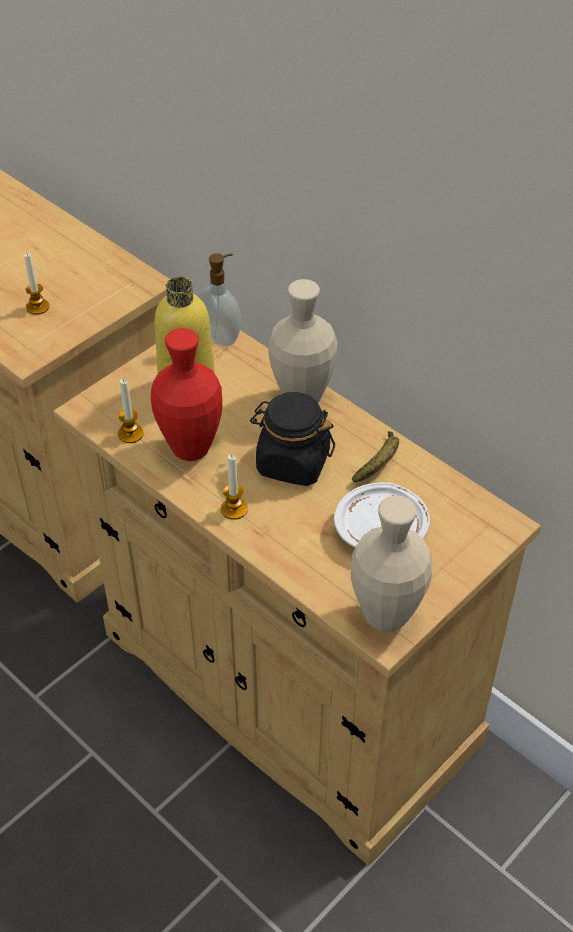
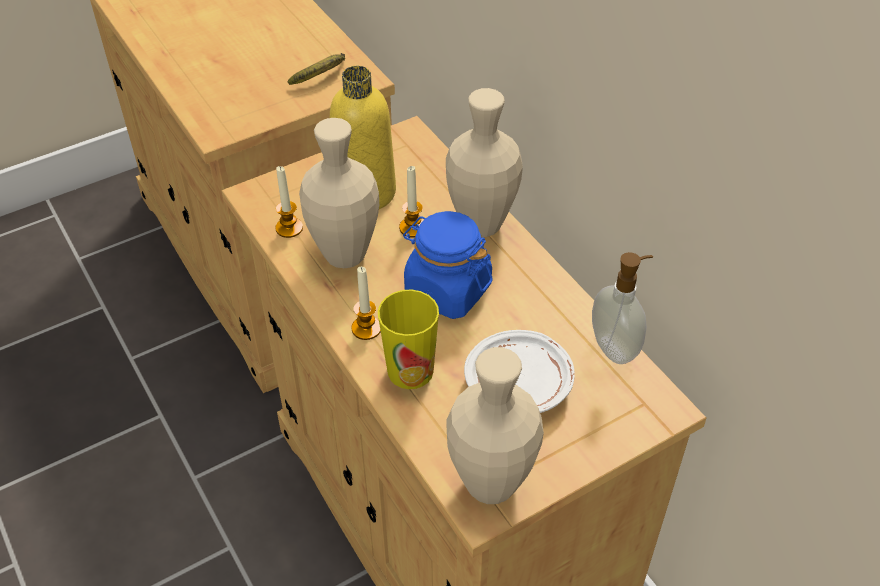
camera: 15 degrees right, 0 degrees up
(37, 307) = (247, 85): candle -> candle (413, 228)
(191, 449) = (345, 255): red vase -> beige vase
(221, 336) = (420, 145): soap dispenser -> soap dispenser (615, 347)
(285, 537) = (410, 370): none -> cup
(292, 462) = (447, 290): black jar -> blue jar
(379, 463) = (542, 310): banana -> banana (322, 76)

